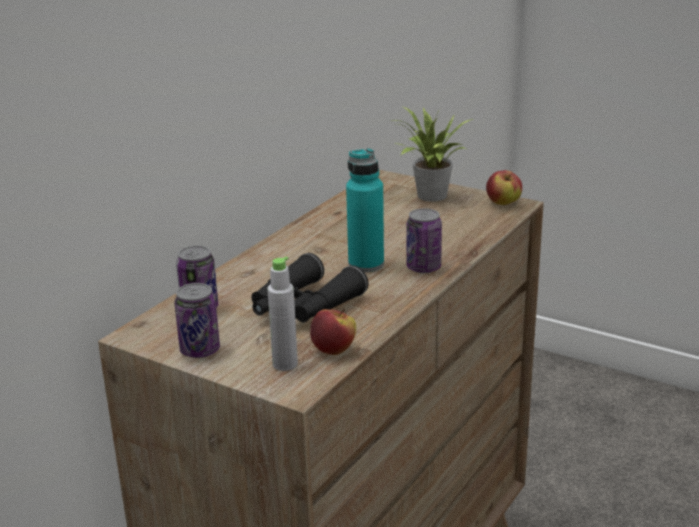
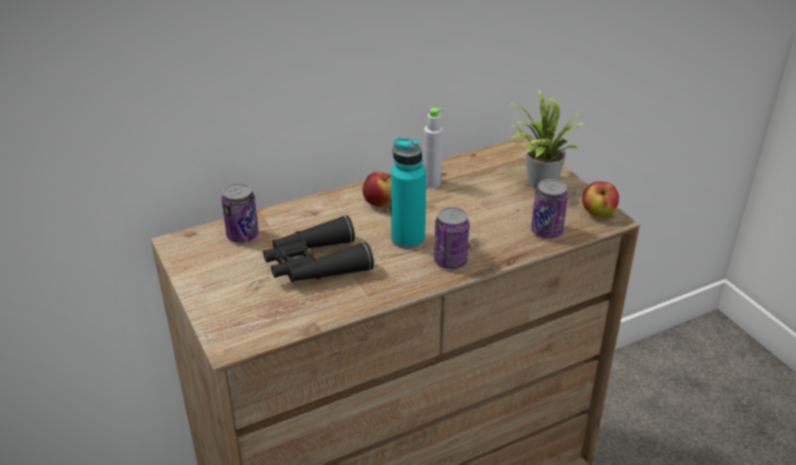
camera: 30 degrees right, 10 degrees up
(200, 350) = (203, 277): can -> can (546, 231)
(285, 364) = (246, 316): grey bottle -> grey bottle (432, 183)
(334, 350) = (293, 318): apple -> apple (380, 203)

